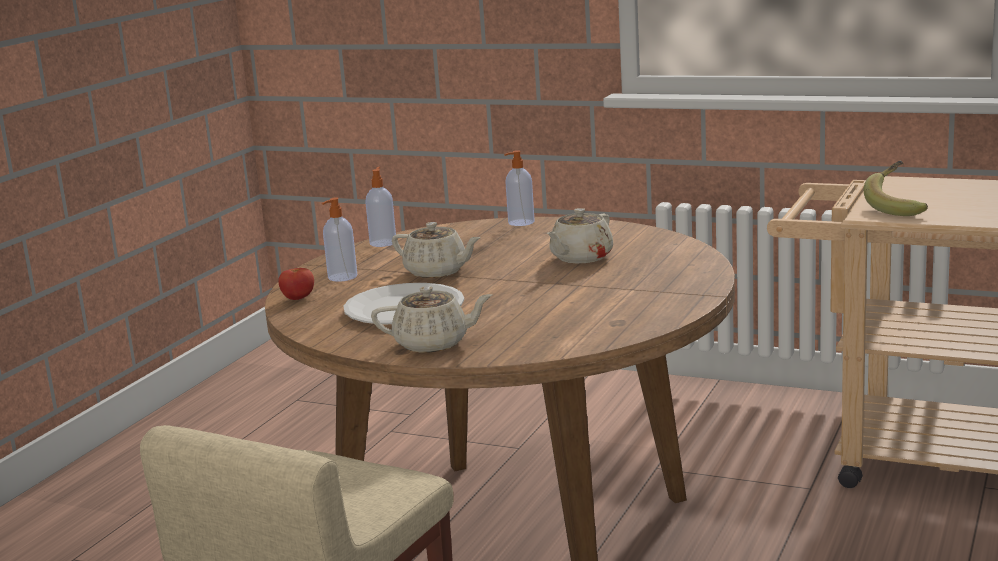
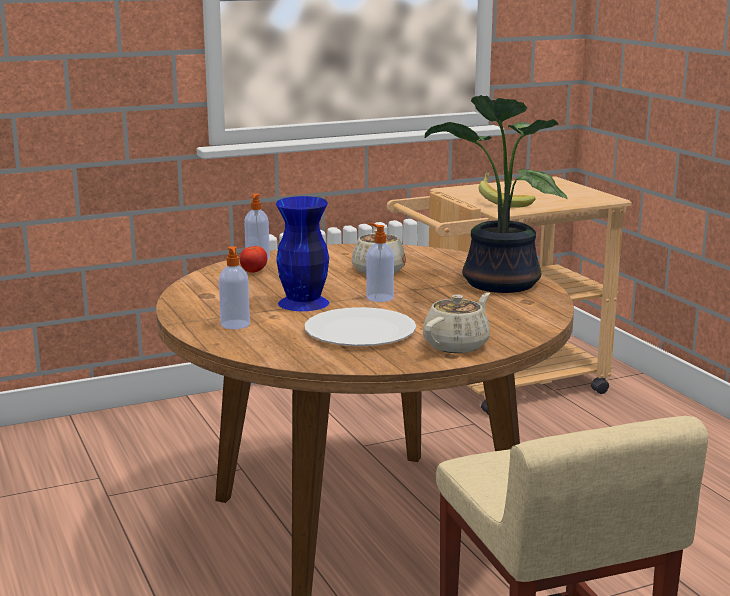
camera: 50 degrees left, 0 degrees up
(298, 299) = (250, 348): tomato -> tomato (253, 271)
(383, 243) = (186, 295): soap dispenser -> soap dispenser (379, 298)
(437, 272) = (302, 303): beige teapot -> blue vase
(644, 297) = (496, 284): none -> potted plant

